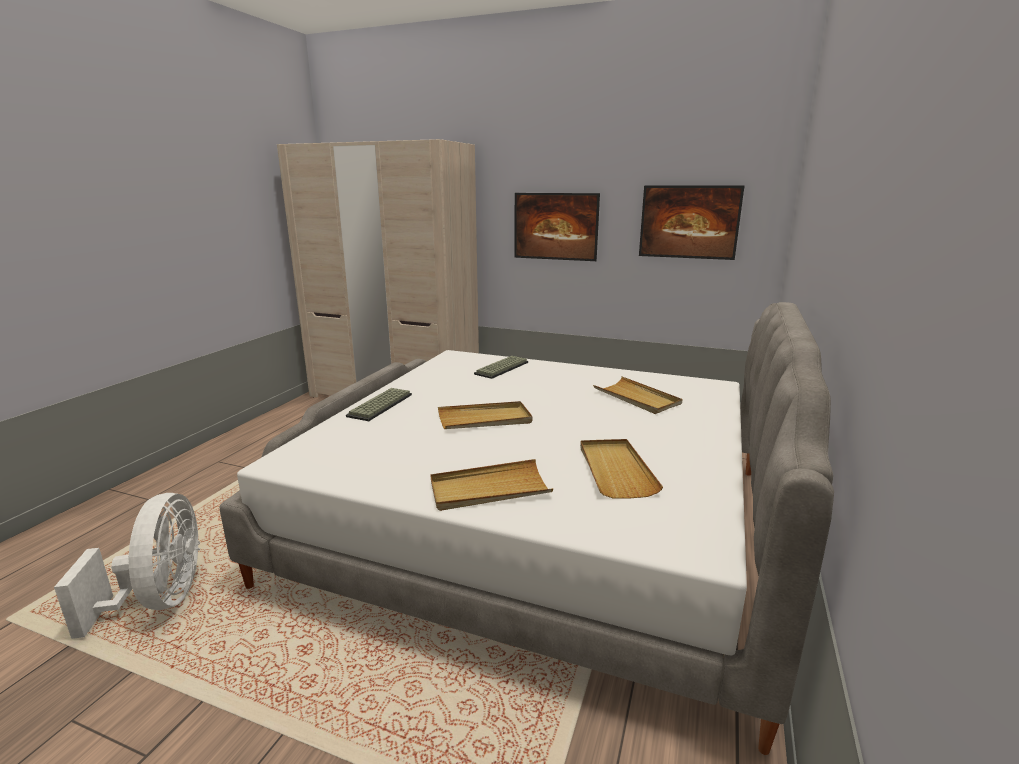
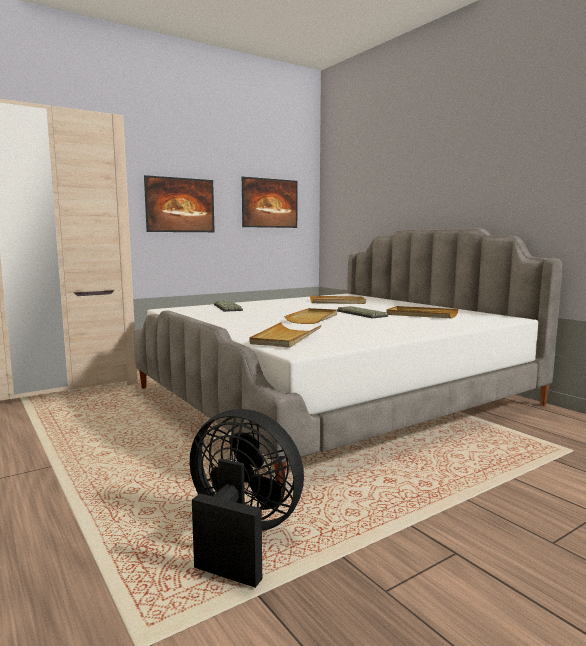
camera: 55 degrees left, 10 degrees down
(160, 600) = (241, 536): white fan -> black fan
(381, 406) = (235, 328): keyboard -> keyboard (362, 313)
(489, 489) = (414, 328): beige tray -> beige tray (286, 338)

